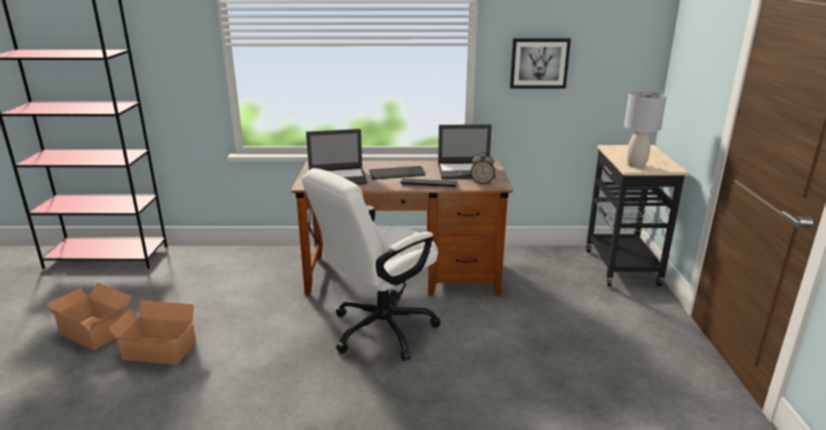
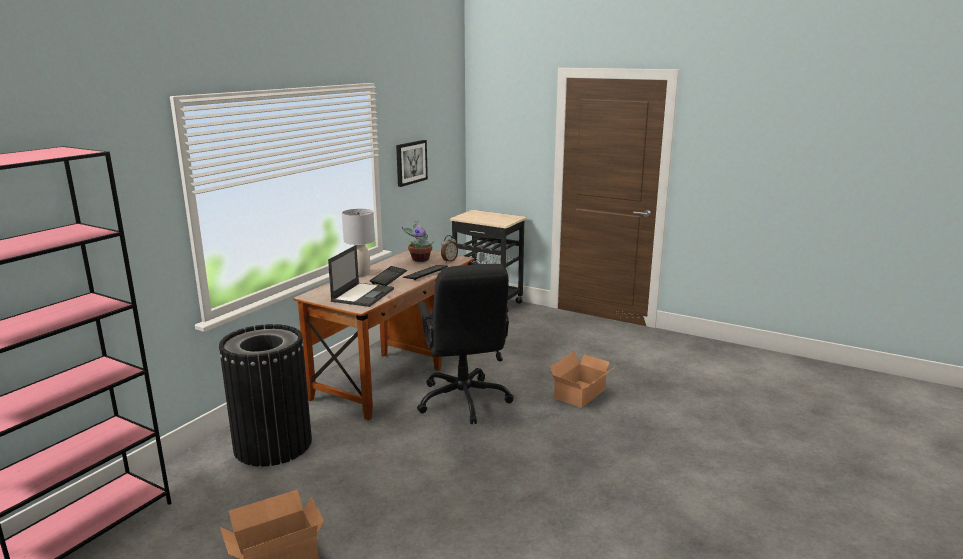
camera: 60 degrees left, 5 degrees down
(160, 352) = (371, 514): cardboard box -> cardboard box (582, 394)
(241, 271) = (273, 445): none -> black trash can
(379, 332) = (464, 403): white office chair -> black office chair
(466, 171) = (419, 259): laptop -> potted plant
(636, 165) = (500, 221): grey table lamp -> grey table lamp (361, 274)

